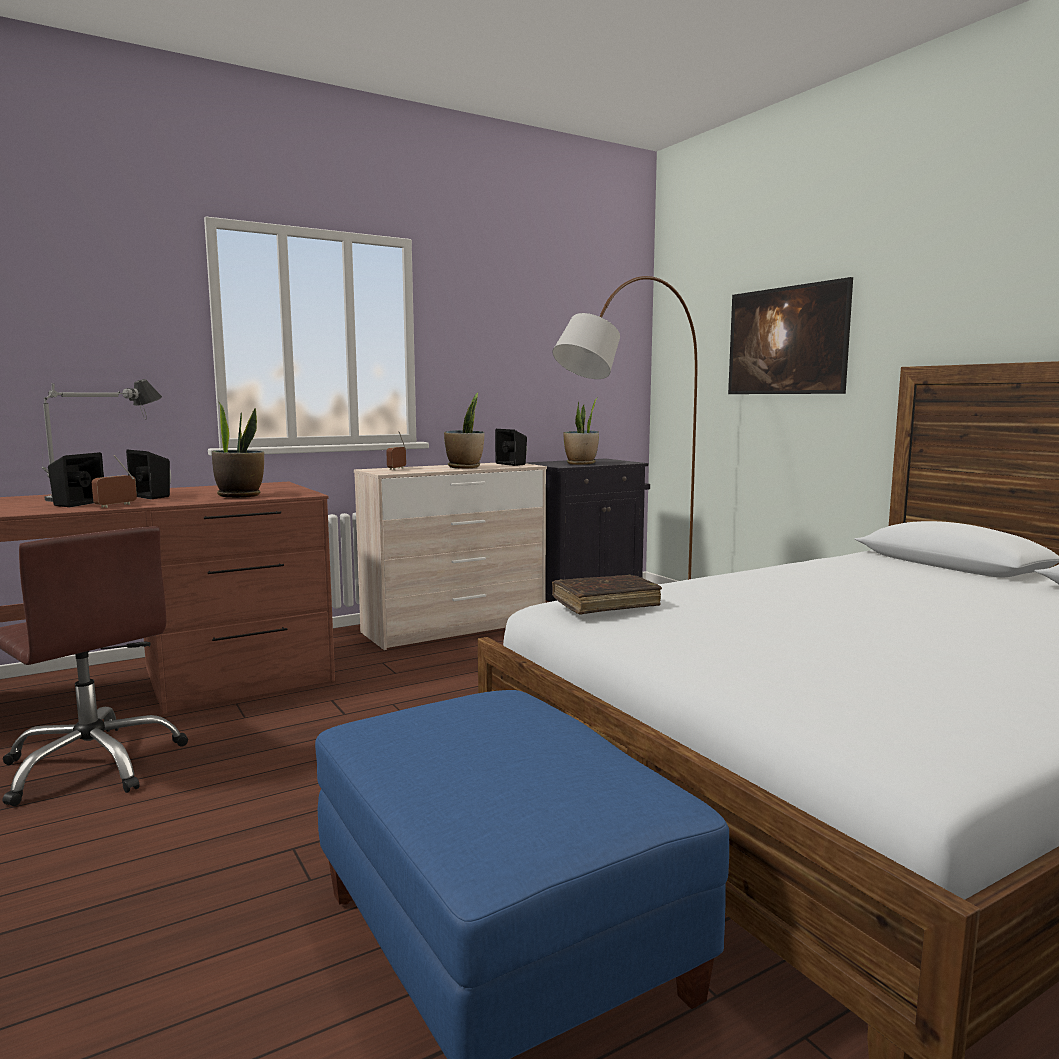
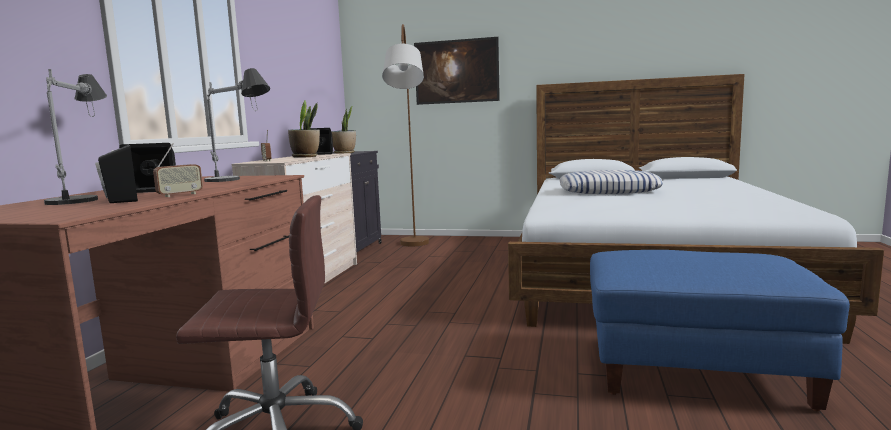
camera: 45 degrees left, 0 degrees up
(116, 505) = (180, 195): radio -> radio turned 120 degrees counterclockwise
(240, 495) = (238, 181): potted plant -> table lamp
(605, 604) = (572, 205): brown book -> none
(819, 595) = (608, 191): none -> pillow

